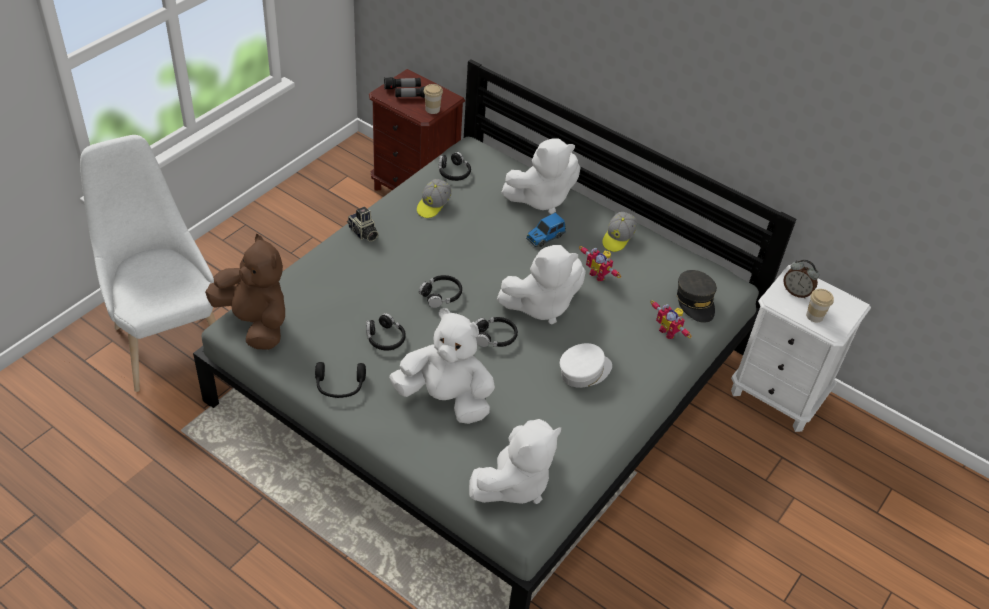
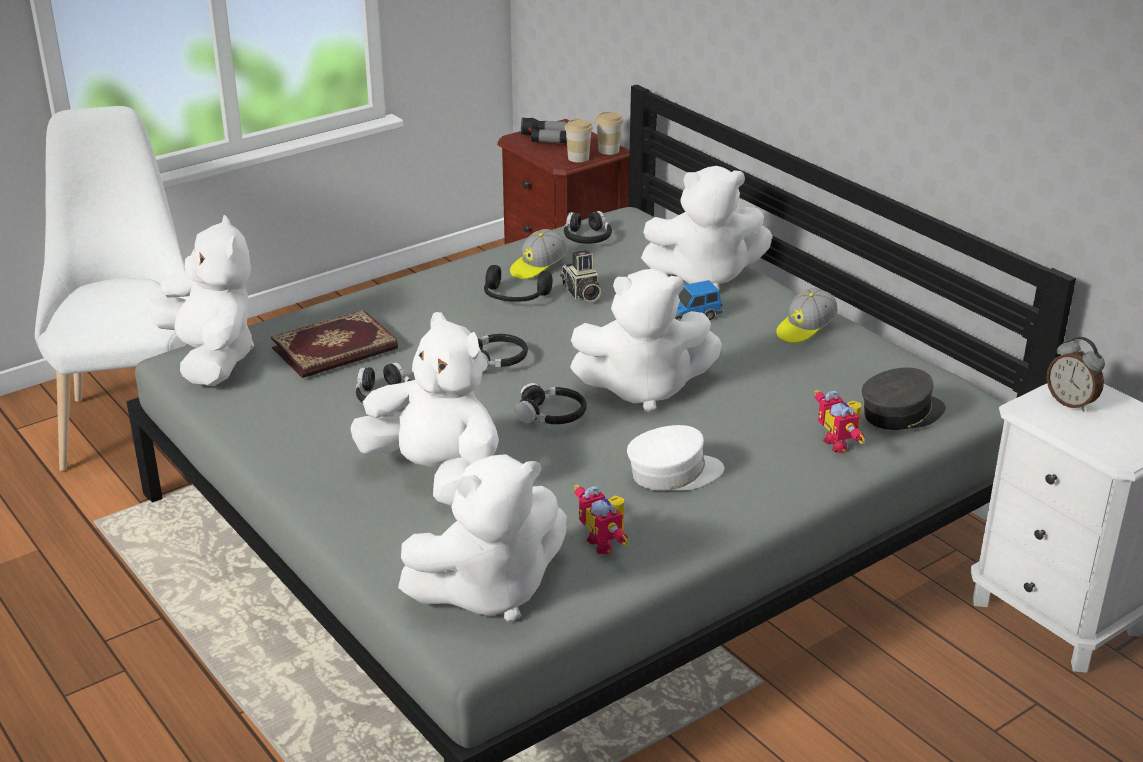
camera: 20 degrees right, 15 degrees down
(255, 322) = (211, 359): brown plush toy -> white plush toy
(335, 301) = (335, 350): none -> book
(340, 386) = (286, 441): black headphones -> black headphones (514, 297)
(363, 233) = (420, 285): camera -> camera (581, 293)
(599, 274) = (753, 364): toy robot -> toy robot (605, 543)
(695, 301) = (901, 413): grey cap -> grey cap turned 120 degrees counterclockwise
(814, 316) = (1093, 434): cup -> cup (608, 150)

